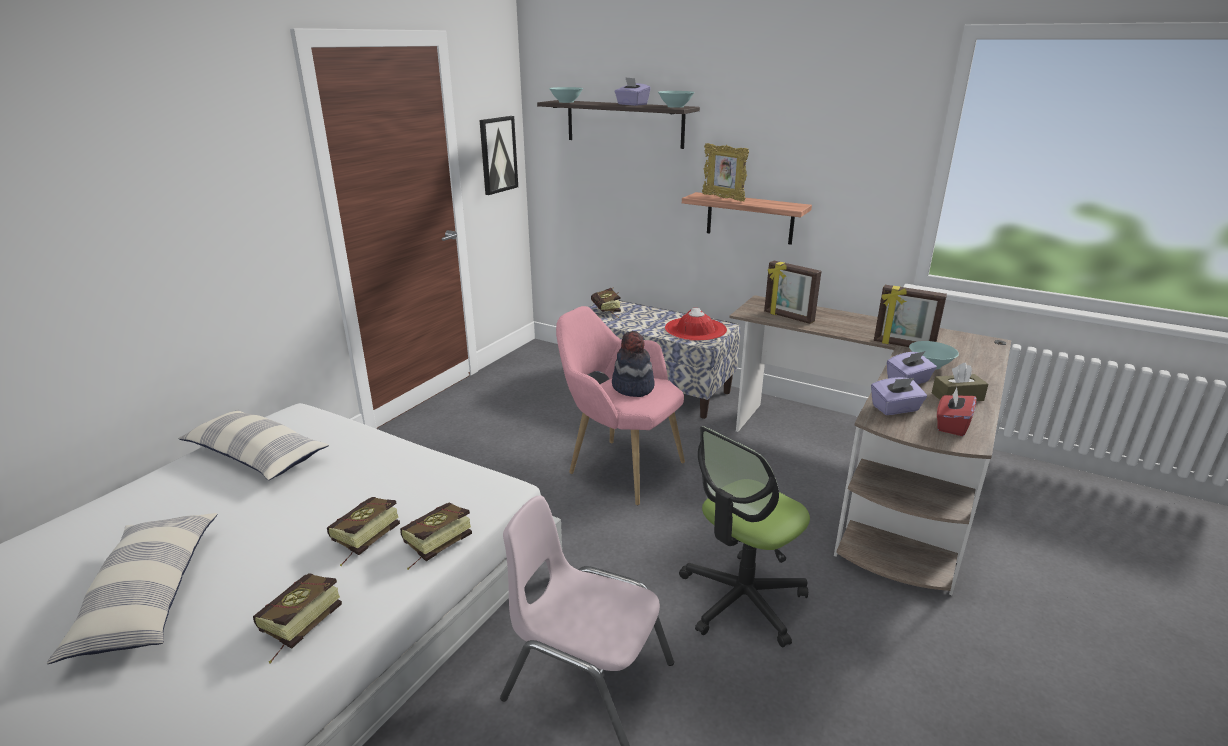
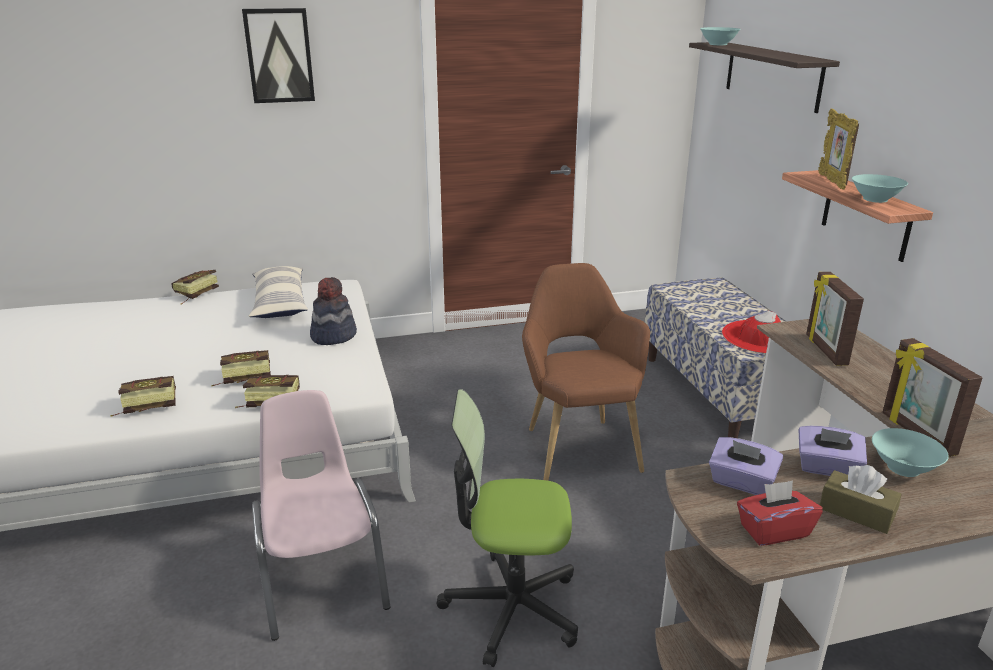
camera: 45 degrees right, 0 degrees up
(149, 596) = (126, 354): pillow -> none
(498, 155) = (650, 96): picture -> picture (279, 56)
(607, 312) = (697, 290): book -> book (193, 295)
(619, 467) = (578, 445): pink armchair -> brown armchair
(632, 104) = (770, 52): purple tissue box -> none
(632, 387) = (591, 362): hat -> hat (333, 335)
(676, 106) = (806, 58): turquoise bowl -> turquoise bowl (875, 199)

